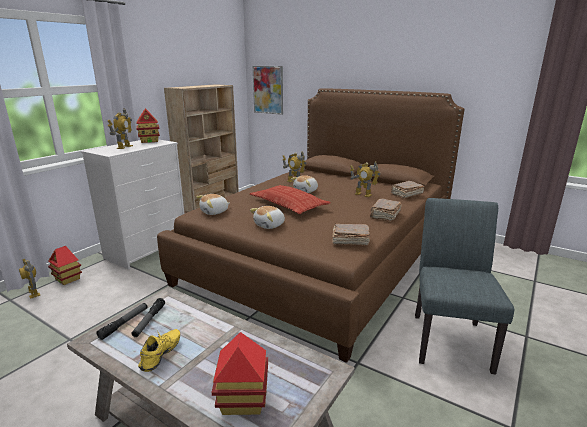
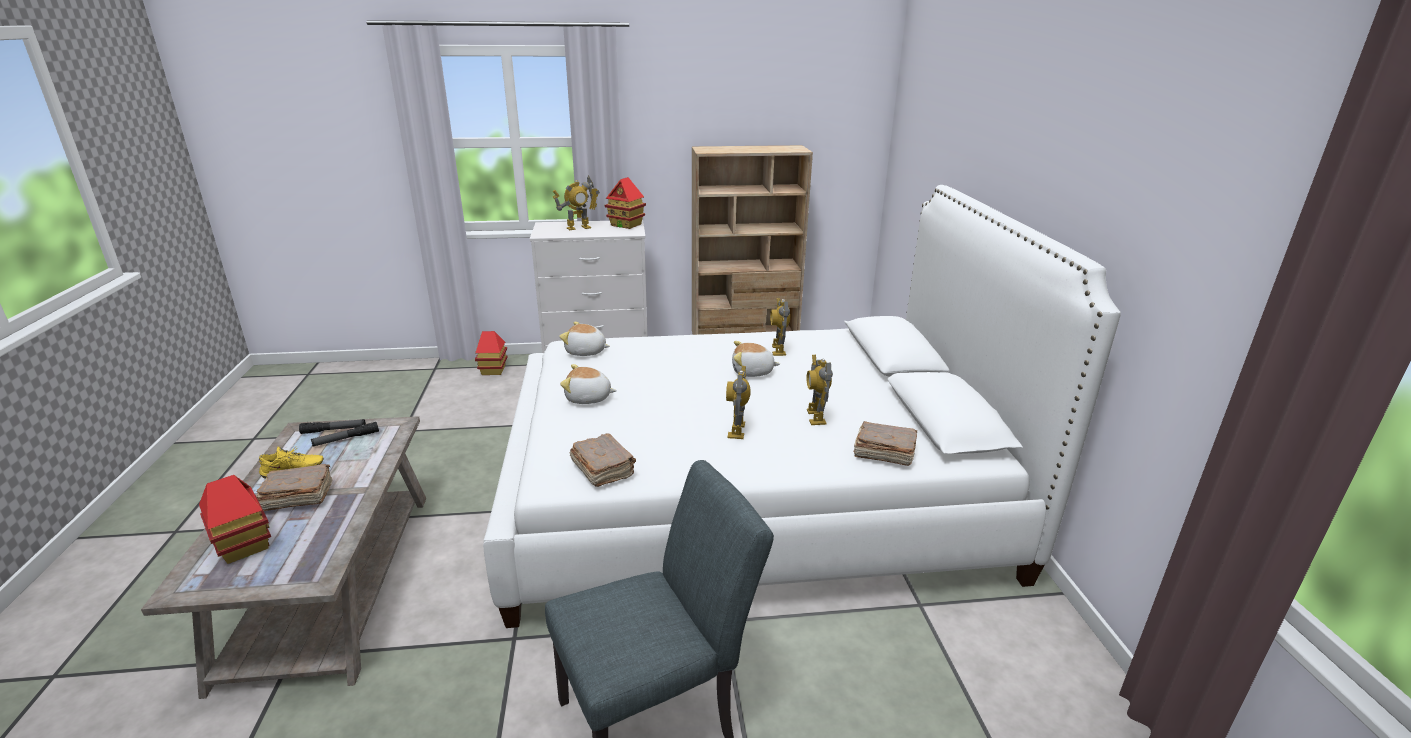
camera: 50 degrees right, 5 degrees up
(34, 293) = (455, 371): toy robot -> toy robot (737, 430)
(268, 90) = (905, 166): picture -> none
(289, 204) = (678, 381): pillow -> none
(322, 256) = (750, 492): brown bed -> white bed
(385, 215) = (745, 465): brown book -> brown book (297, 497)

